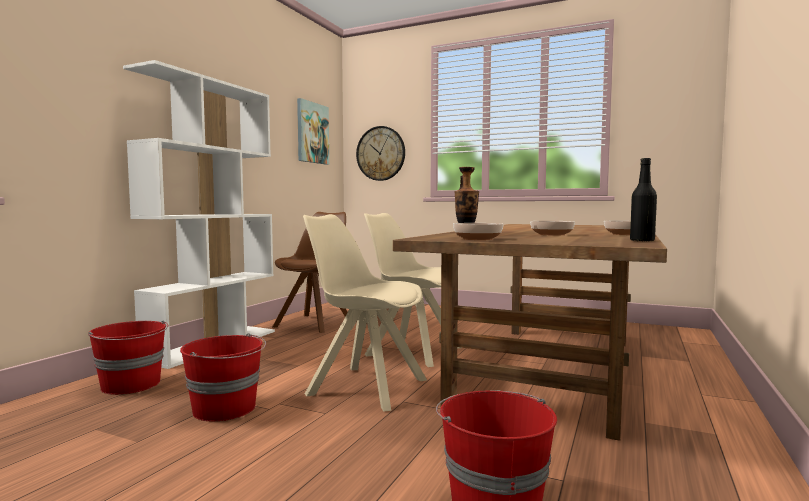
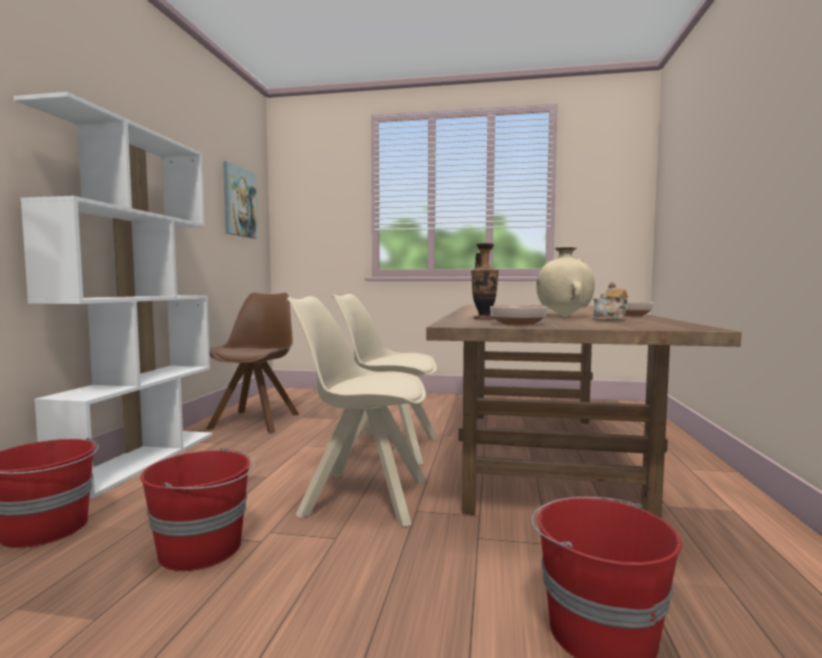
camera: 15 degrees left, 0 degrees up
(380, 153) = (314, 228): wall clock -> none
(551, 234) = (564, 317): bowl -> beige vase
(584, 237) = (610, 320): none -> teapot
(642, 241) = (681, 323): black bottle -> none

